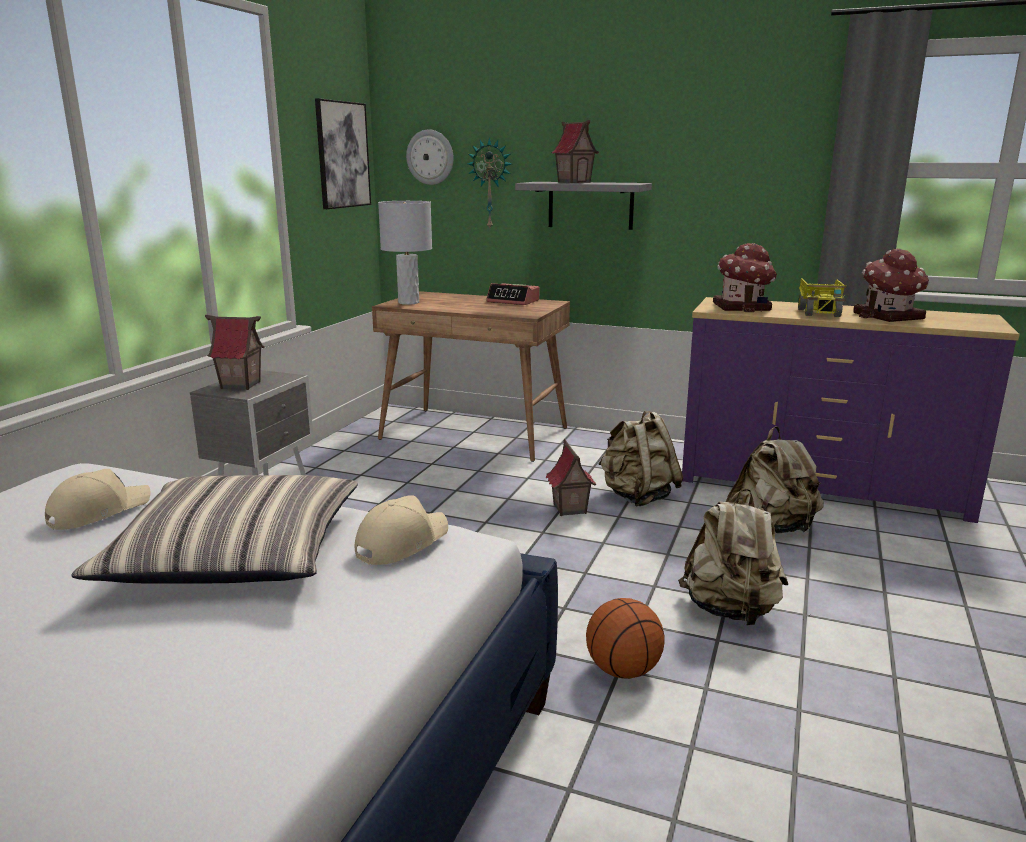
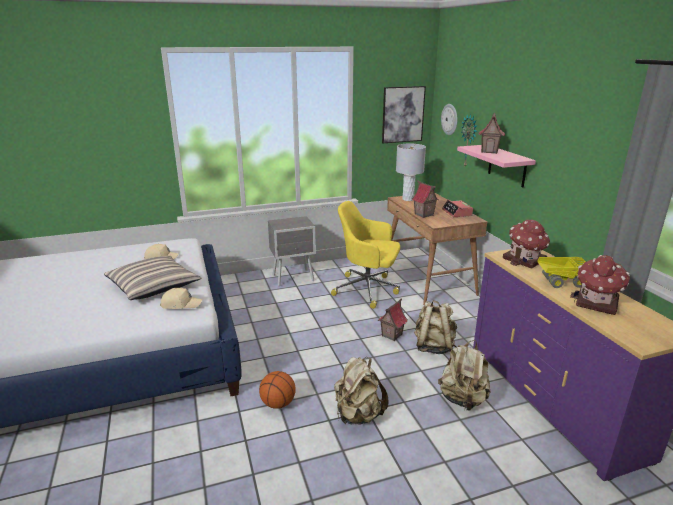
camera: 50 degrees right, 5 degrees up
(240, 385) = (285, 223): toy house -> toy house (423, 215)
(423, 475) = (368, 289): none -> yellow office chair
(590, 205) = (507, 166): grey shelf -> pink shelf
(819, 312) = (559, 281): toy truck -> toy truck turned 150 degrees counterclockwise

